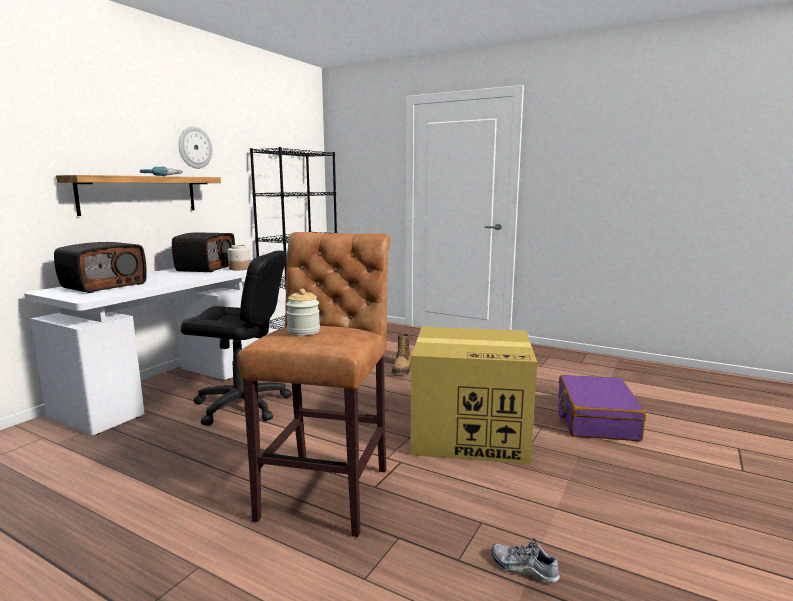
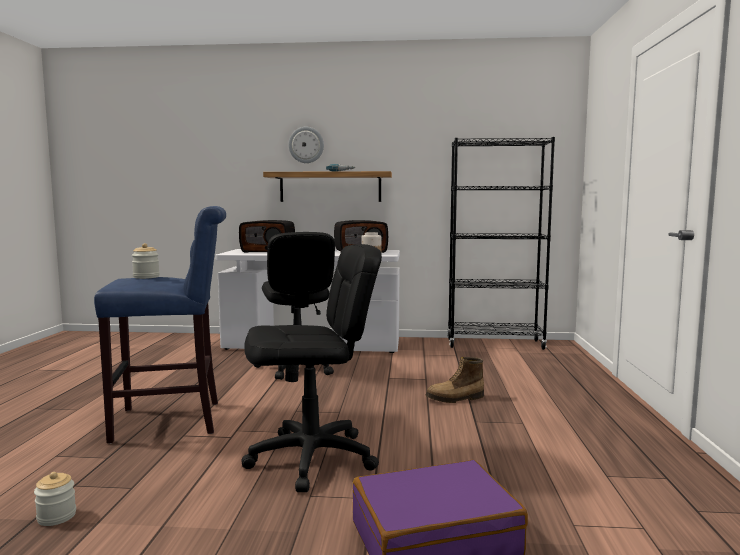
camera: 65 degrees right, 5 degrees down
(194, 147) = (388, 146): wall clock -> wall clock (306, 145)
(329, 489) = (174, 421): brown stool -> blue stool
(471, 434) = (312, 459): cardboard box -> black office chair
(523, 569) = (56, 516): shoe -> jar

